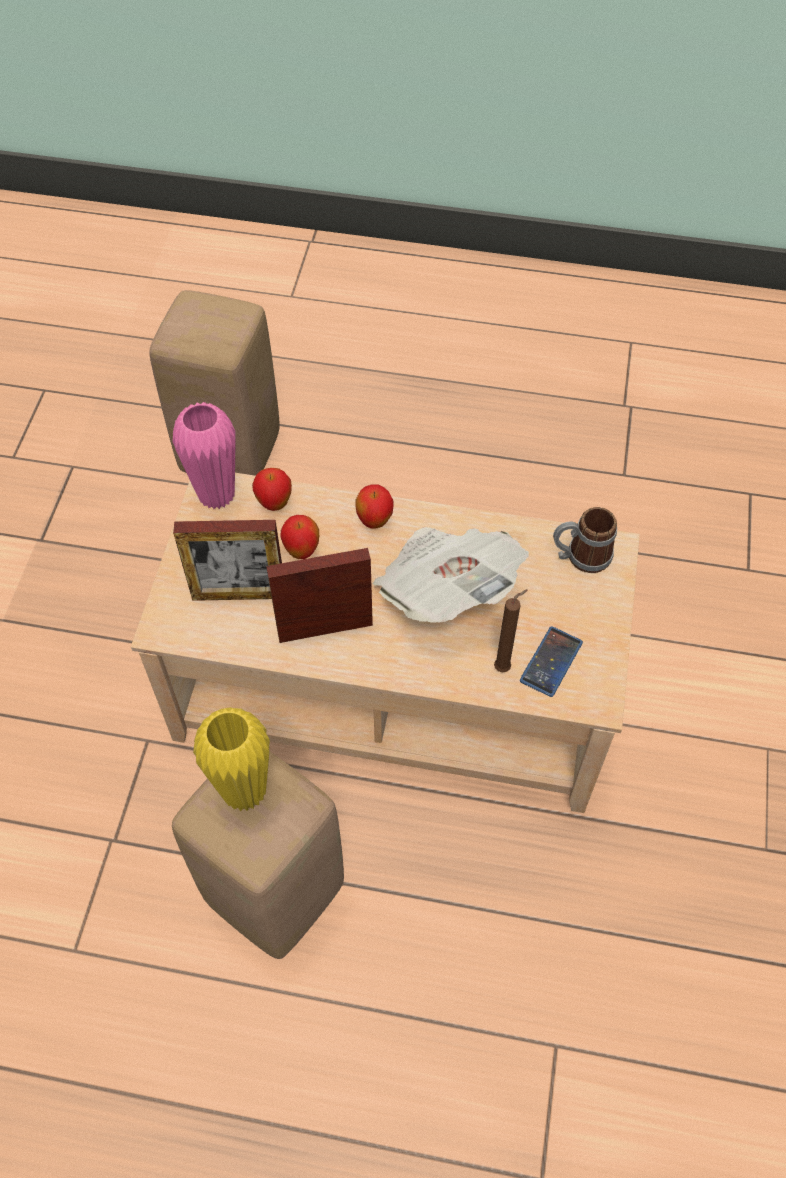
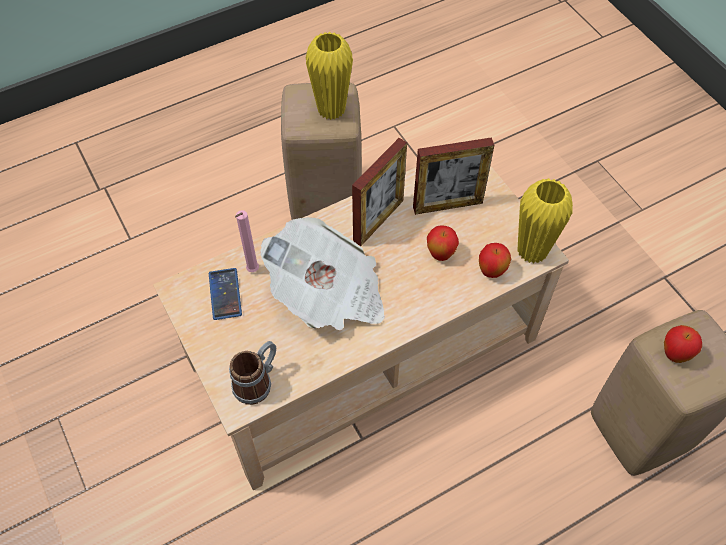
camera: 140 degrees right, 0 degrees up
(216, 495) = (532, 251): pink vase -> yellow vase
(239, 594) = (447, 205): picture frame -> picture frame turned 150 degrees counterclockwise
(374, 521) = (417, 306): apple -> apple (674, 354)
(504, 667) = (252, 271): brown candle -> pink candle

